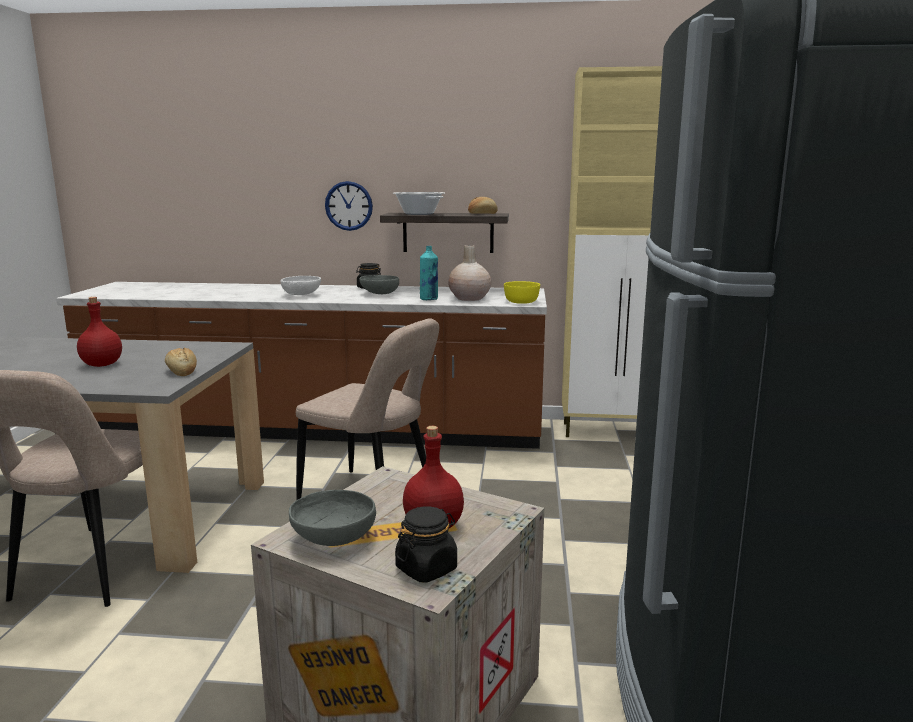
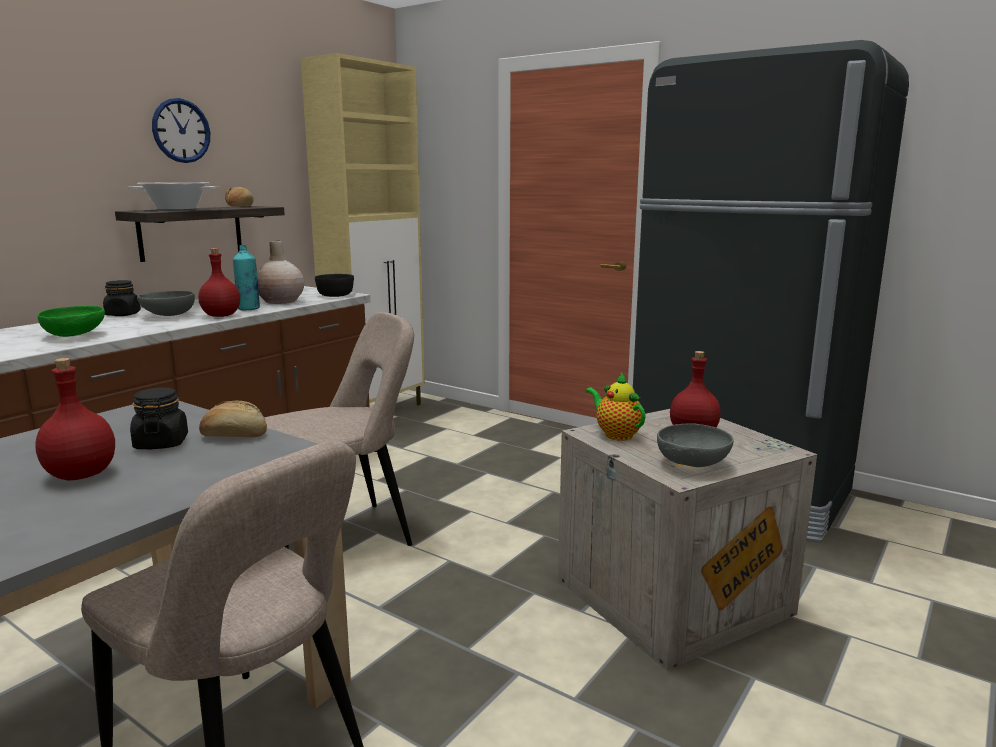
camera: 60 degrees left, 0 degrees up
(302, 295) = (75, 335): white bowl -> green bowl
(349, 206) = (55, 204): wall clock -> wall clock (181, 130)
(393, 489) = (616, 434): none -> teapot
(396, 300) = (220, 316): none -> red bottle
(426, 568) = (757, 446): black jar -> black jar (161, 443)
(521, 302) = (336, 295): yellow bowl -> black bowl

